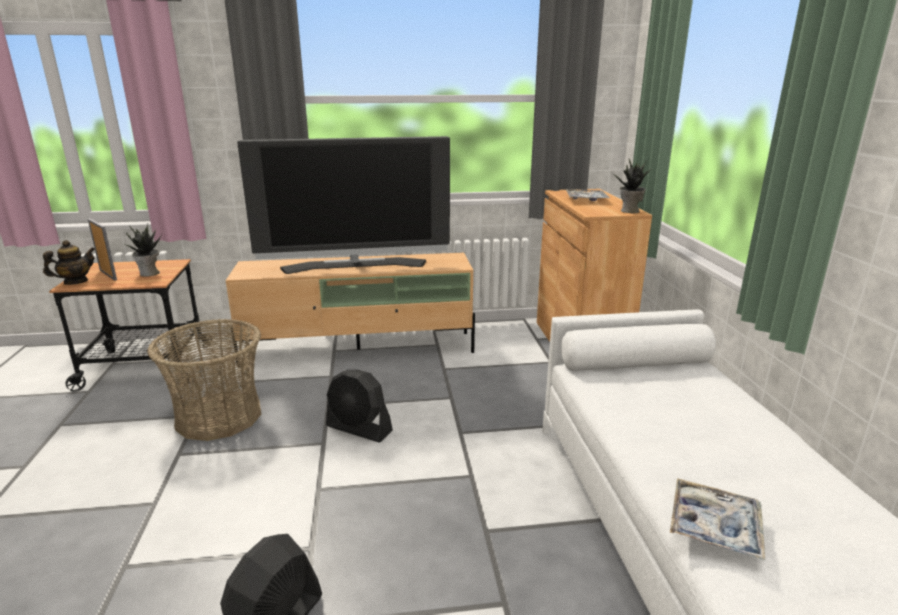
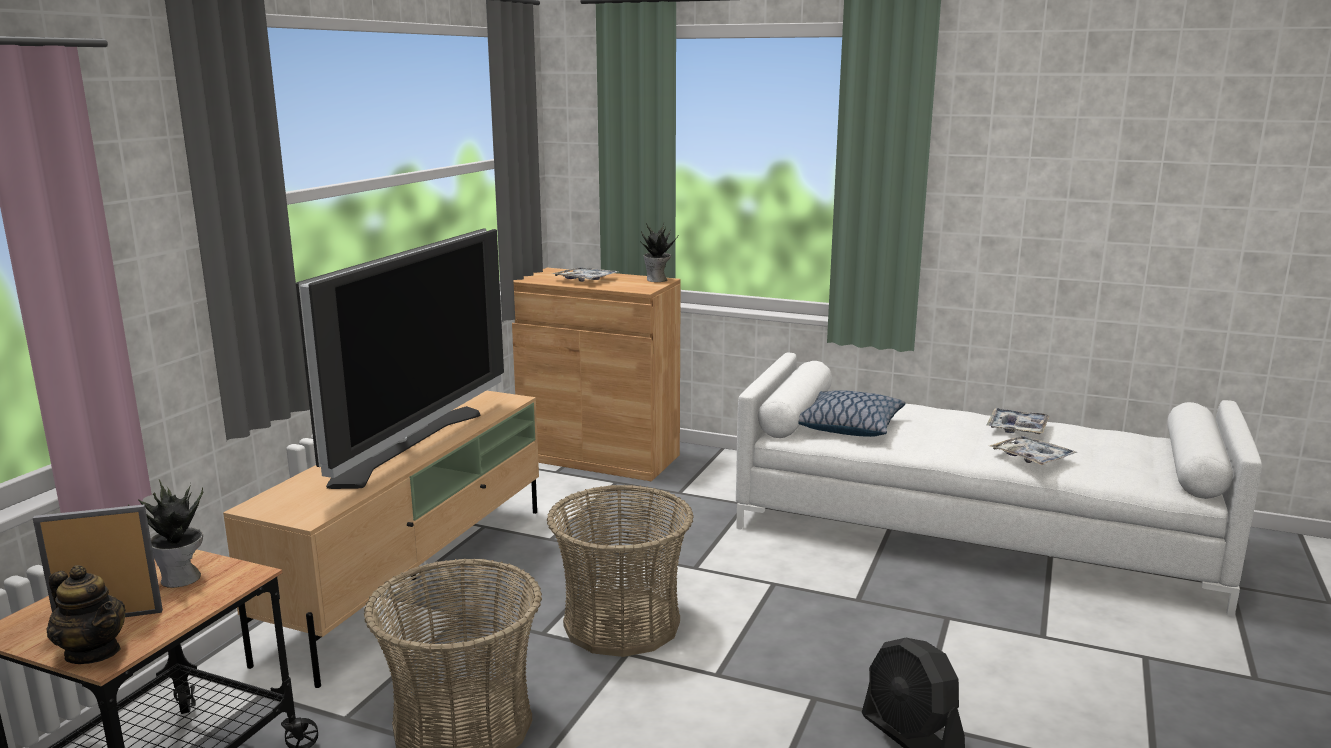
camera: 60 degrees left, 5 degrees down
(75, 282) = (93, 652): teapot -> teapot turned 135 degrees clockwise
(359, 429) = (622, 623): black fan -> basket
(639, 391) = (848, 426): none -> pillow
(809, 498) = (1017, 428): none -> tray

